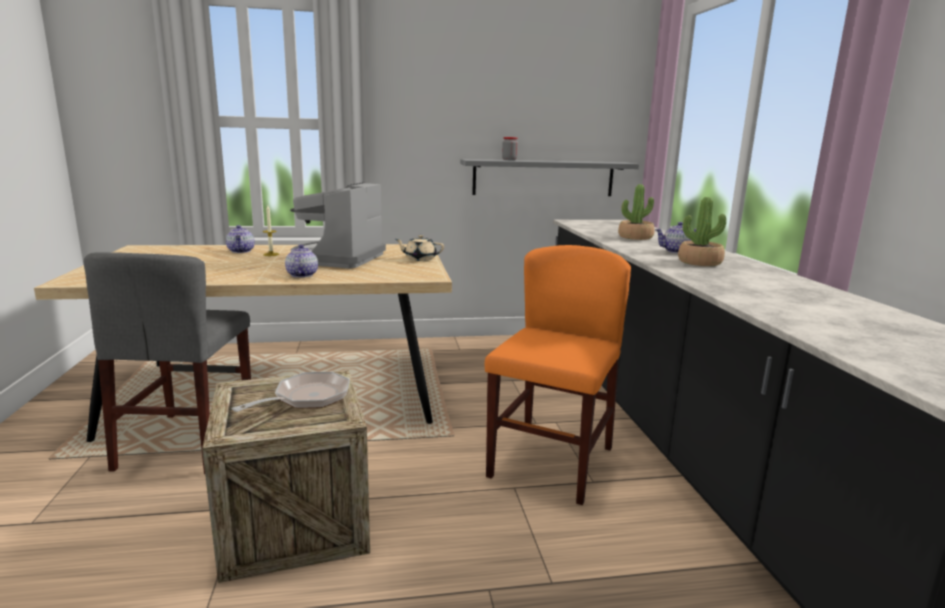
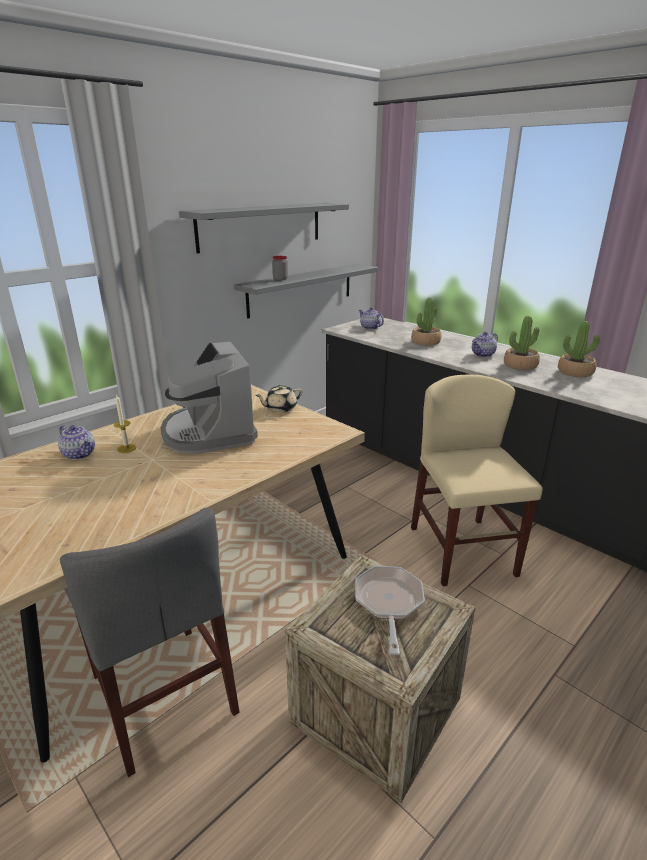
camera: 35 degrees left, 10 degrees up
(301, 275) = (229, 470): teapot -> teapot (369, 327)
(498, 107) = (261, 226): none -> grey shelf
(551, 462) = (462, 551): orange chair -> beige chair
(760, 276) = (575, 372): none -> potted plant

